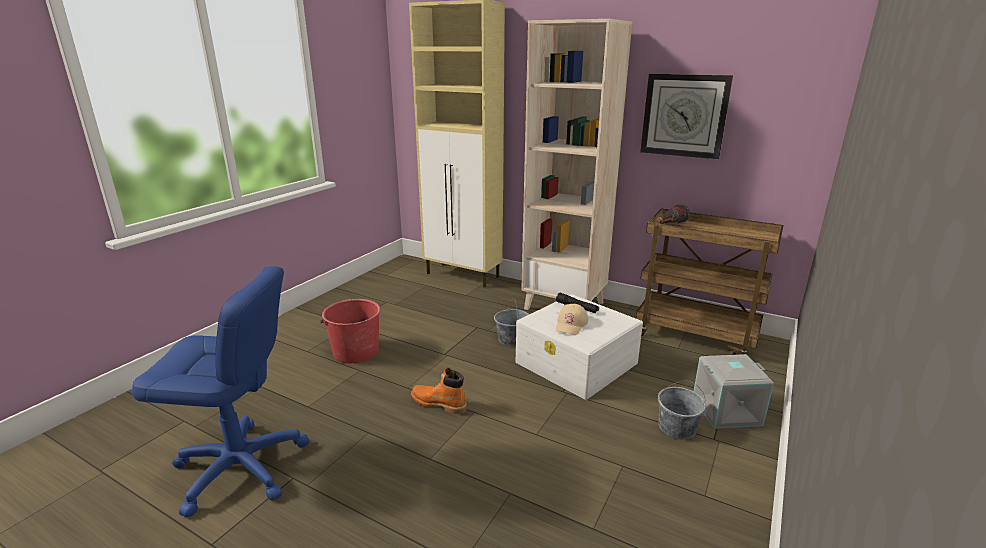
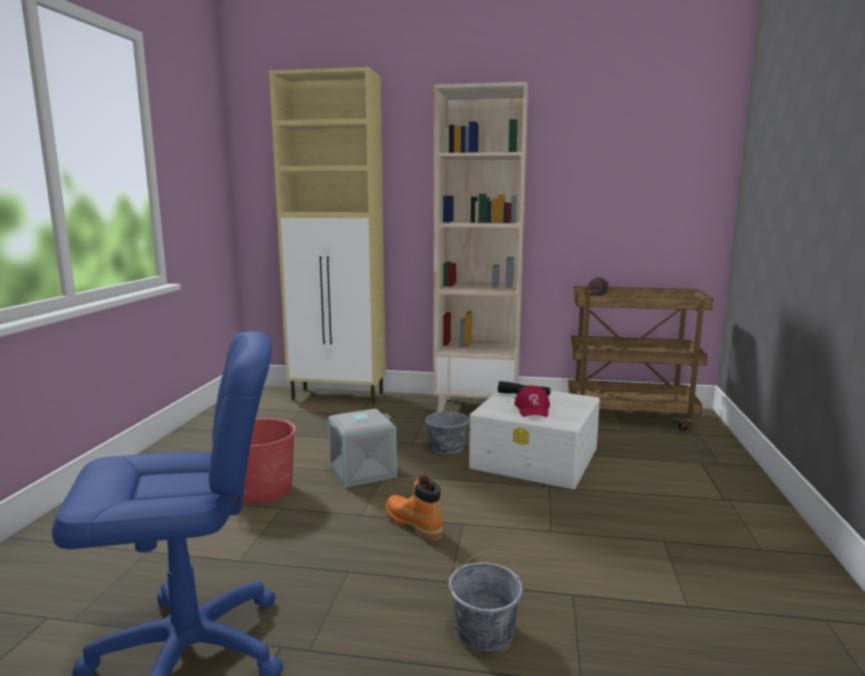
camera: 20 degrees left, 10 degrees down
(438, 404) = (413, 524): orange boot -> orange boot turned 45 degrees clockwise
(571, 324) = (533, 409): beige cap -> red cap
(677, 427) = (683, 496): grey bucket -> grey bucket (485, 631)
(684, 115) = (587, 188): wall clock -> none
(726, 412) = (714, 475): grey storage box -> grey storage box (362, 472)

